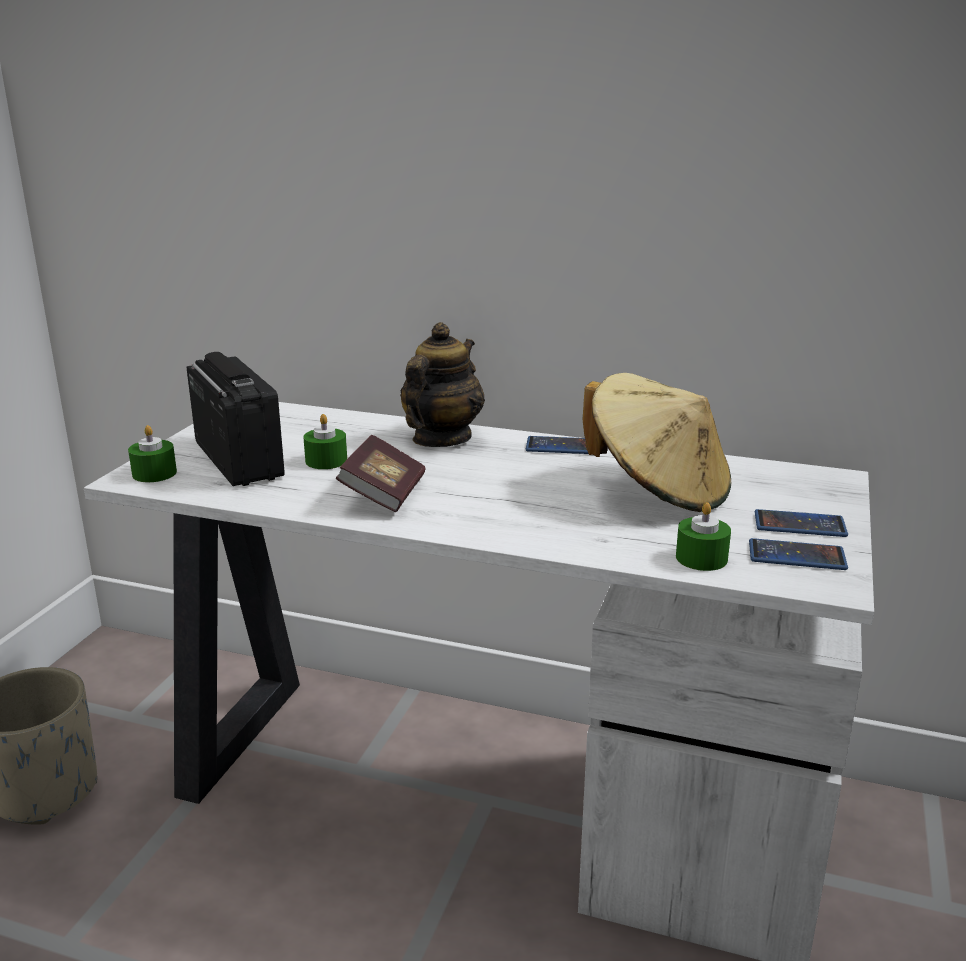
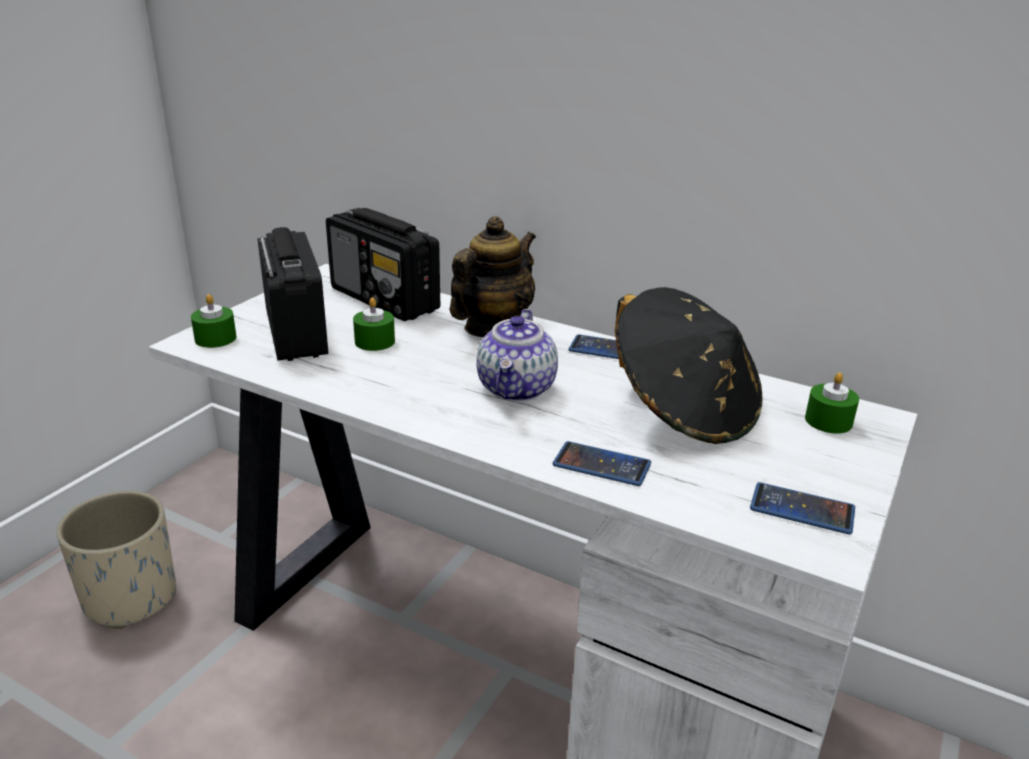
camera: 10 degrees right, 5 degrees up
(319, 424) = (385, 300): none -> radio
(384, 494) = (412, 385): book -> none
(490, 487) = (517, 389): none -> teapot
(657, 490) = (683, 411): beige hat -> black hat
(701, 558) = (699, 499): green candle -> green candle (828, 421)
(799, 525) = (819, 471): phone -> phone (601, 465)

